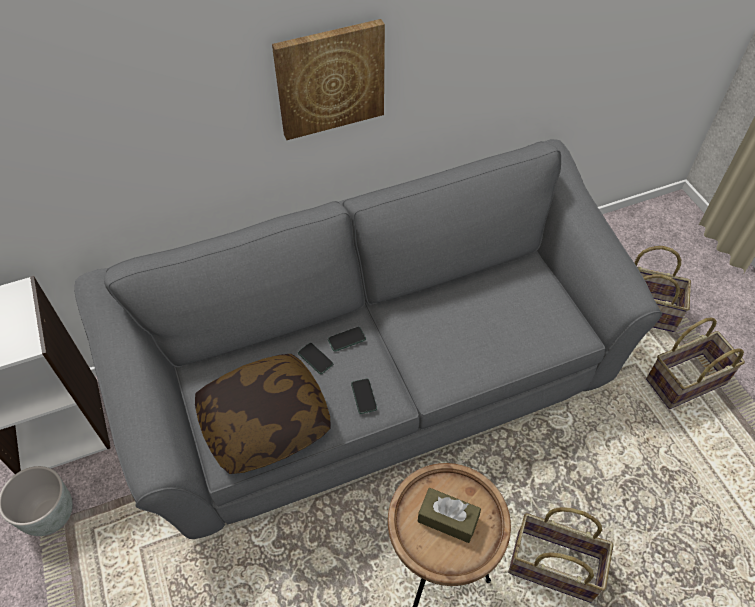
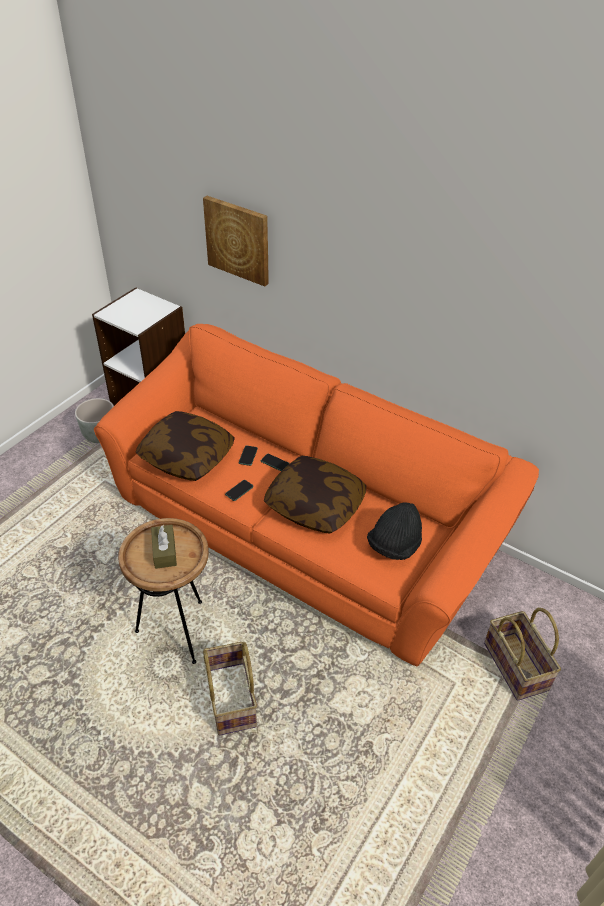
camera: 55 degrees right, 10 degrees down
(330, 79) = (366, 291): picture -> picture (238, 240)
(377, 378) = (301, 527): grey sofa -> orange sofa
(436, 338) = (315, 505): none -> pillow
(535, 304) = (394, 545): none -> black hat
(686, 383) = (471, 730): basket -> none

